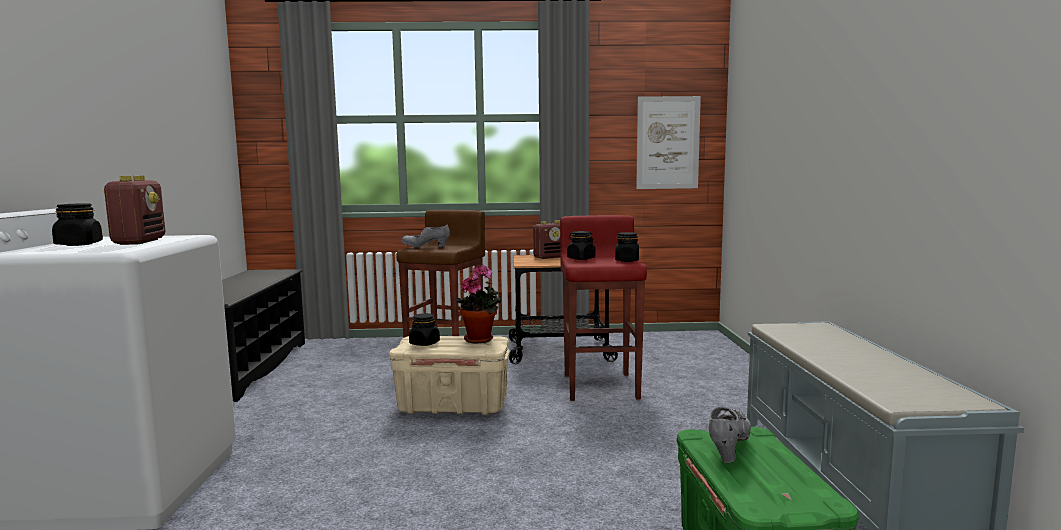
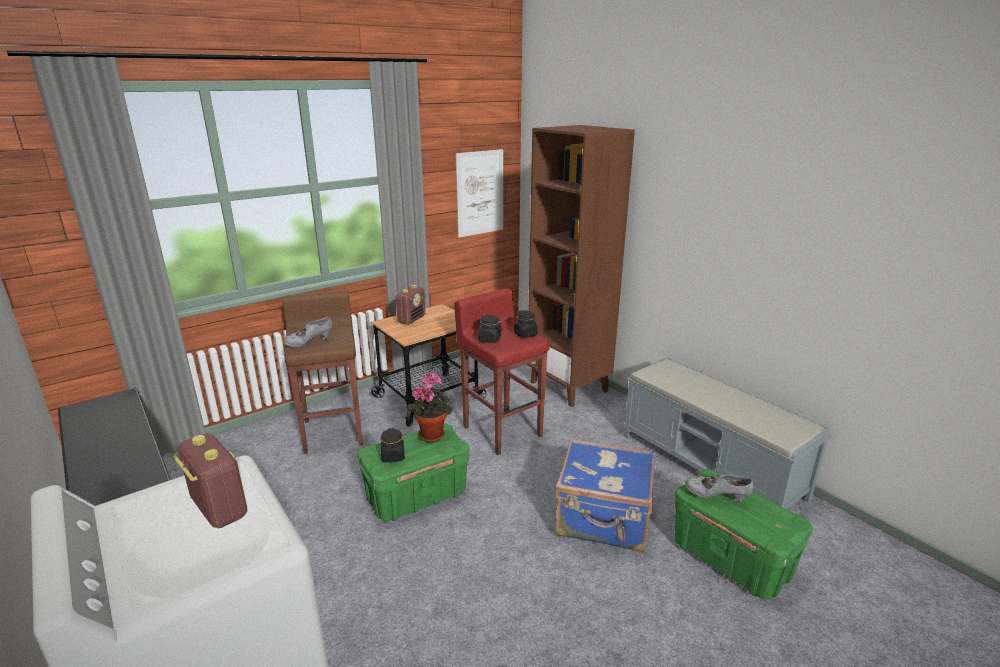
camera: 35 degrees left, 15 degrees up
(79, 244) = (158, 543): black jar -> none
(453, 406) = (417, 496): beige storage box -> green storage box
(618, 477) = (604, 520): none -> blue suitcase
(728, 447) = (716, 497): grey shoe -> grey shoe turned 60 degrees counterclockwise
(730, 372) = (569, 386): none -> brown bookcase

